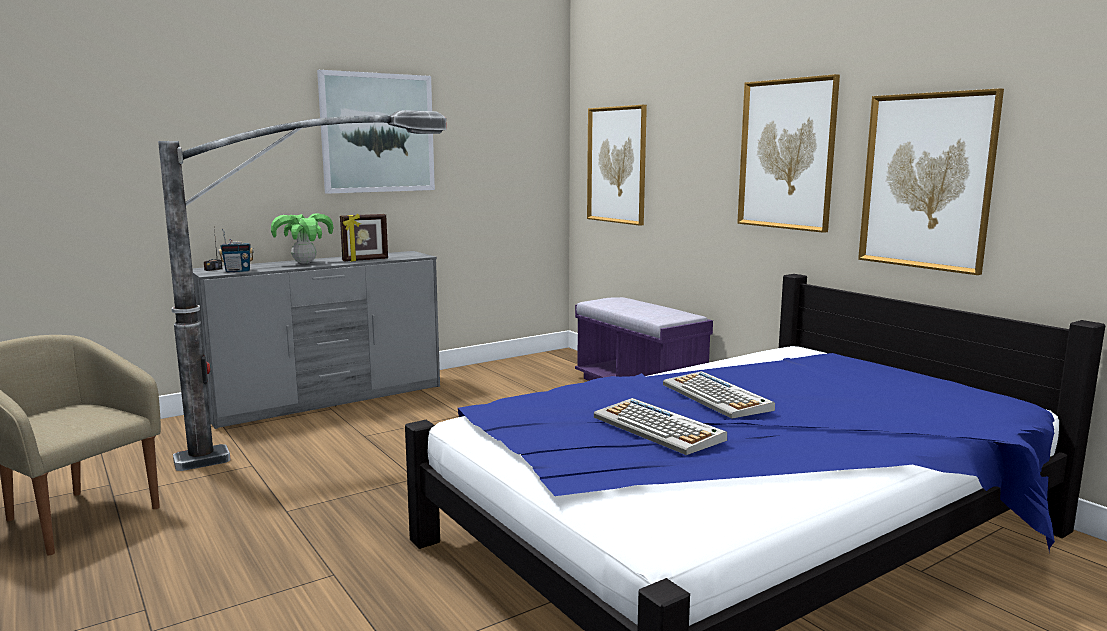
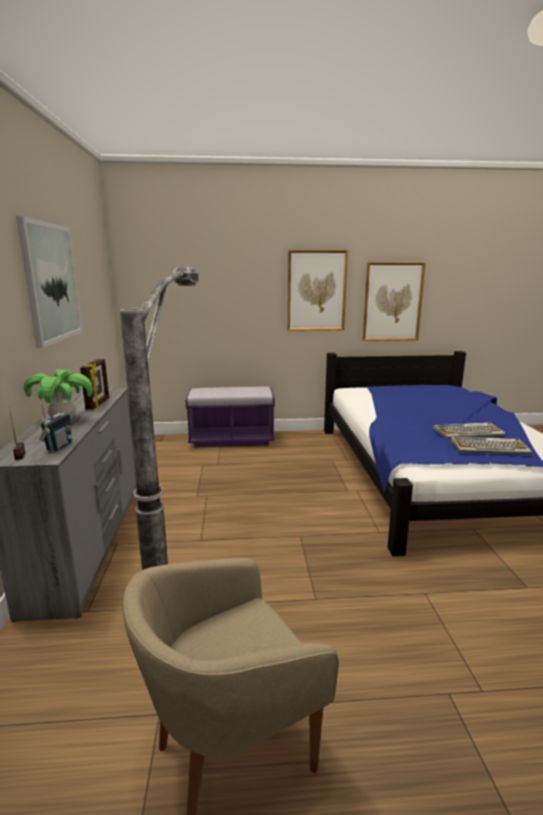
camera: 60 degrees left, 5 degrees up
(617, 165) = (172, 299): picture -> none
(717, 397) = (428, 414): keyboard -> keyboard (489, 447)

